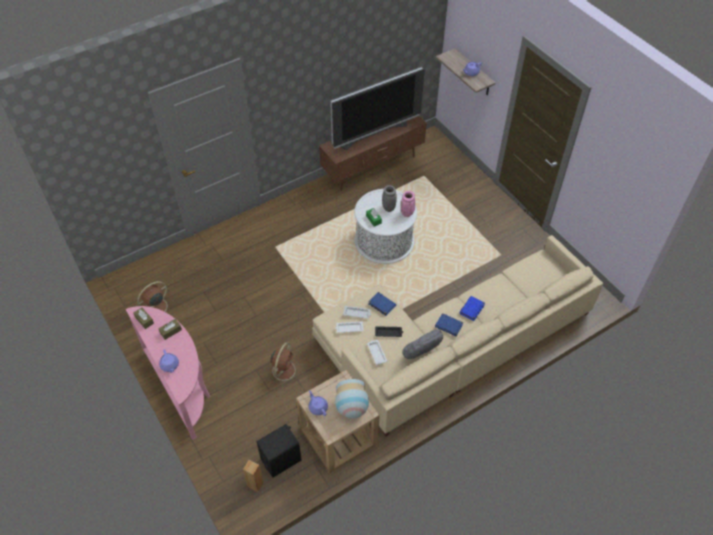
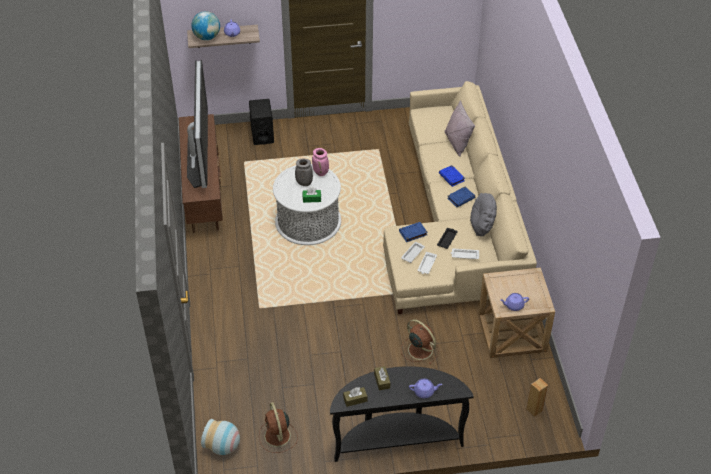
camera: 65 degrees left, 5 degrees down
(182, 387) = (396, 439): pink console table -> black console table
(281, 459) = (517, 382): black speaker -> black speaker (262, 134)
(352, 408) = (525, 283): vase -> vase (223, 446)
(455, 61) = (207, 37): none -> globe
(521, 298) = (457, 143): none -> purple pillow

